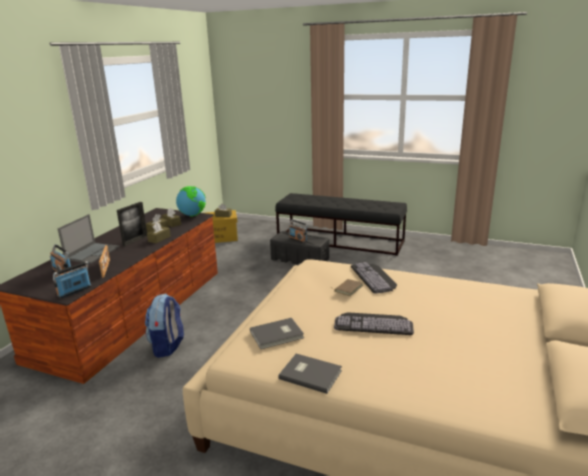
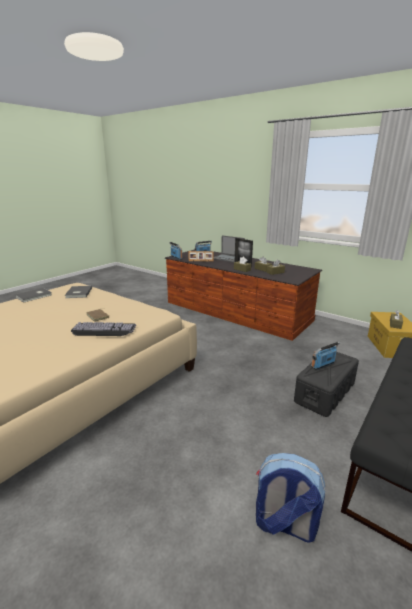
camera: 105 degrees right, 0 degrees up
(168, 346) = (185, 320): backpack -> backpack (284, 524)
(192, 215) = (295, 278): globe -> none
(374, 323) = (44, 317): keyboard -> none

